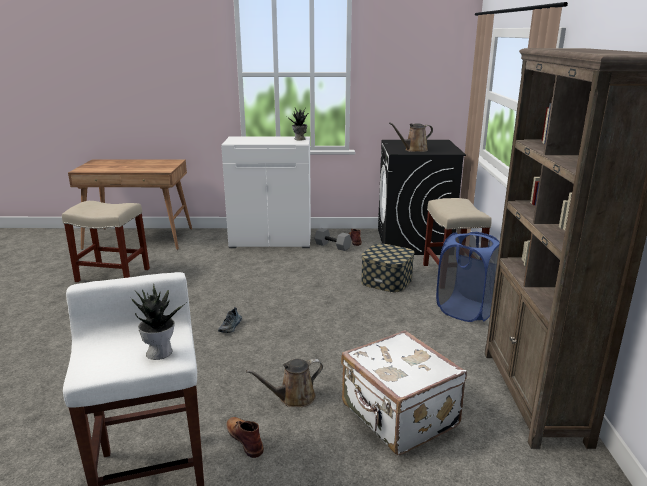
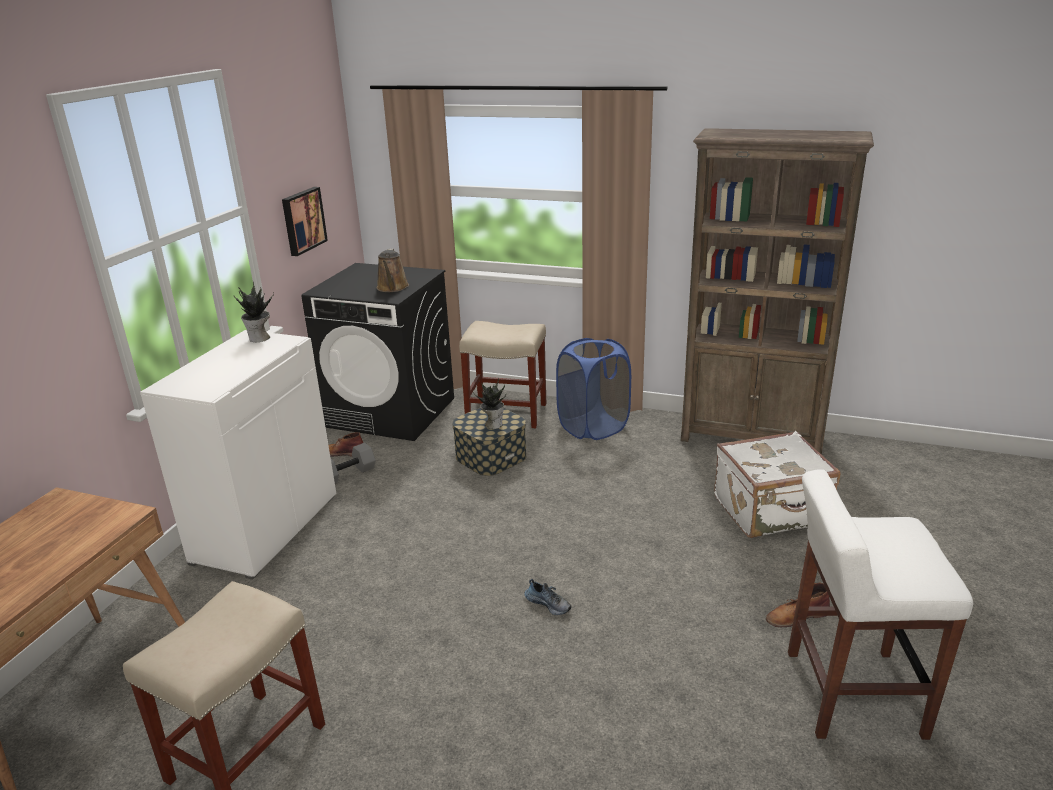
camera: 70 degrees left, 5 degrees up
(160, 352) = (895, 534): potted plant -> potted plant (493, 424)
(293, 398) = (730, 571): brown watering can -> none
(402, 96) = (302, 220): none -> picture

